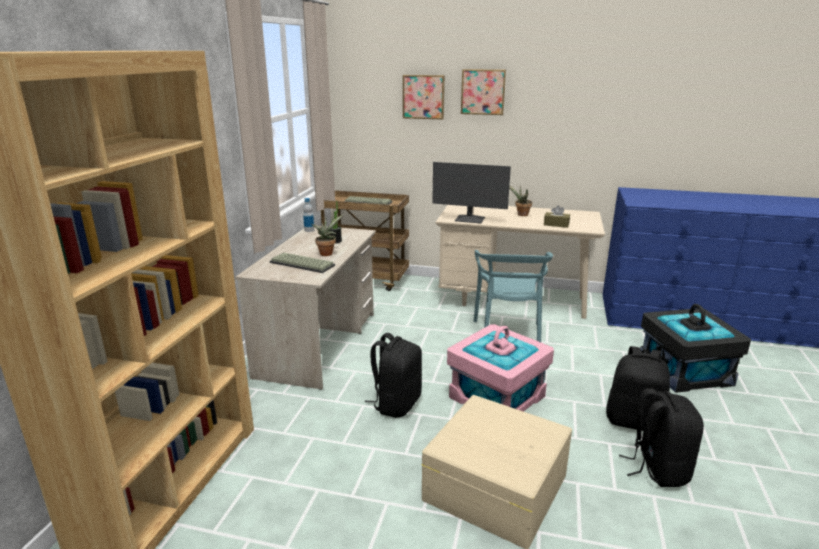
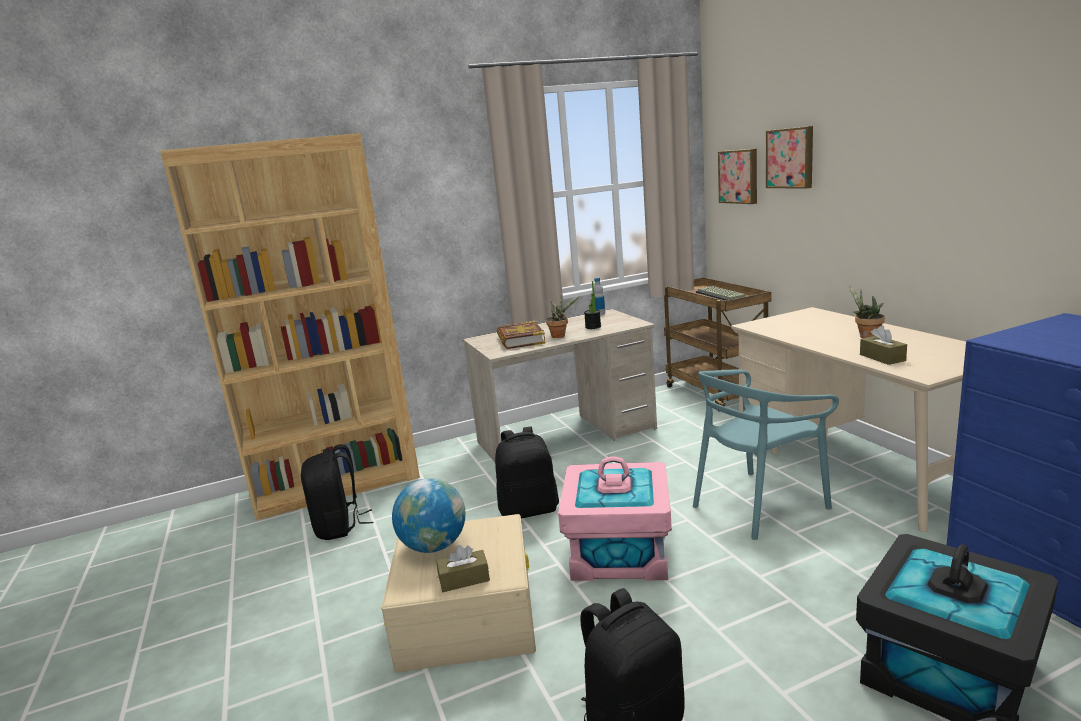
camera: 55 degrees right, 5 degrees down
(301, 264) = (520, 340): keyboard -> book
(469, 219) = (777, 330): monitor -> none
(474, 443) = (434, 546): none -> globe
(483, 92) = (857, 145): picture -> picture (739, 176)
(537, 447) = (464, 579): none -> brown tissue box
(634, 421) = (716, 668): black backpack -> black backpack (339, 526)

